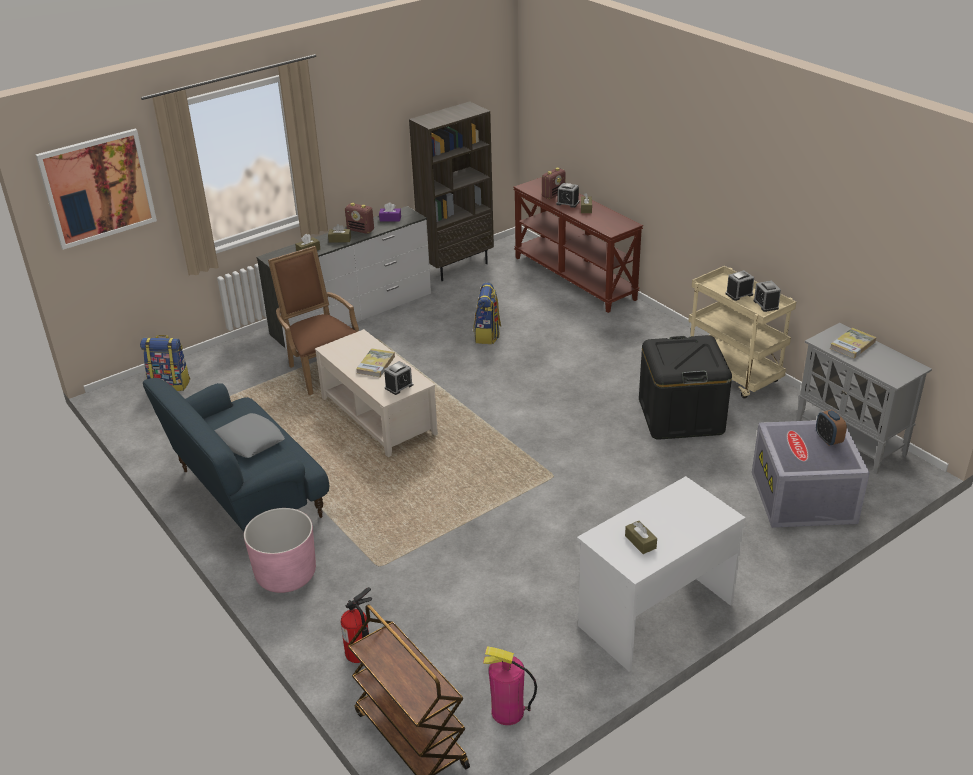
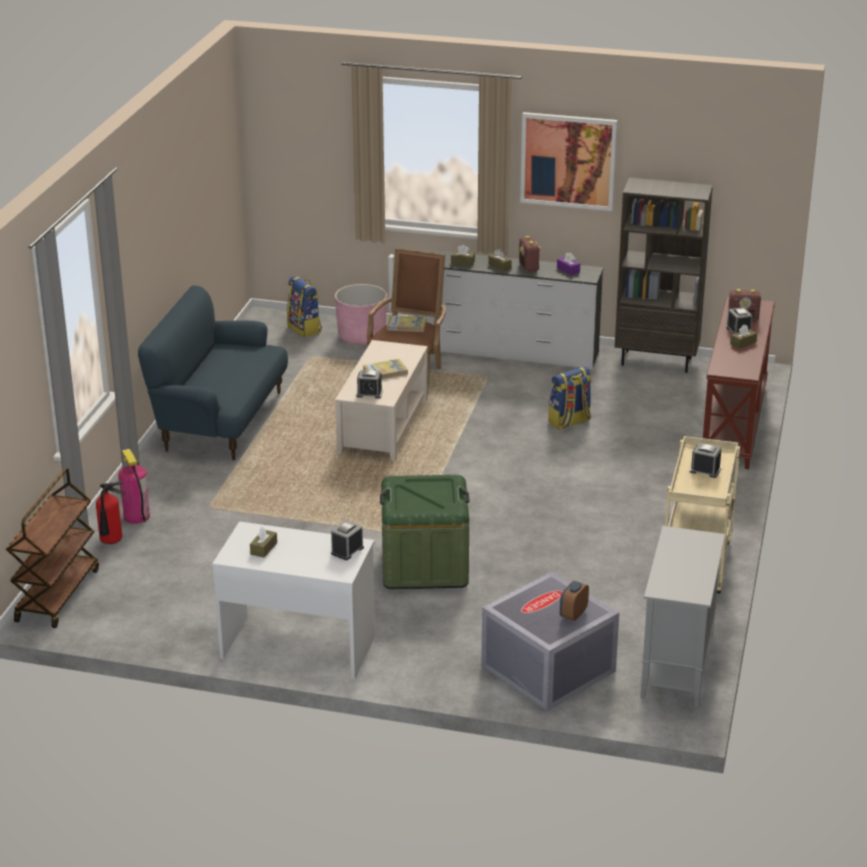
camera: 50 degrees right, 5 degrees down
(98, 188) = (296, 128): picture -> picture (568, 161)
(250, 440) = (231, 372): grey pillow -> none
(286, 574) = (157, 476): pink planter -> pink planter (361, 337)
(507, 712) = (122, 622): fire extinguisher -> fire extinguisher (136, 516)
(605, 490) = (425, 566): none -> green storage box
(681, 416) = (585, 563): black storage box -> none
(766, 304) = (707, 489): alarm clock -> alarm clock (347, 550)
(852, 345) = (690, 552): book -> book (406, 325)

